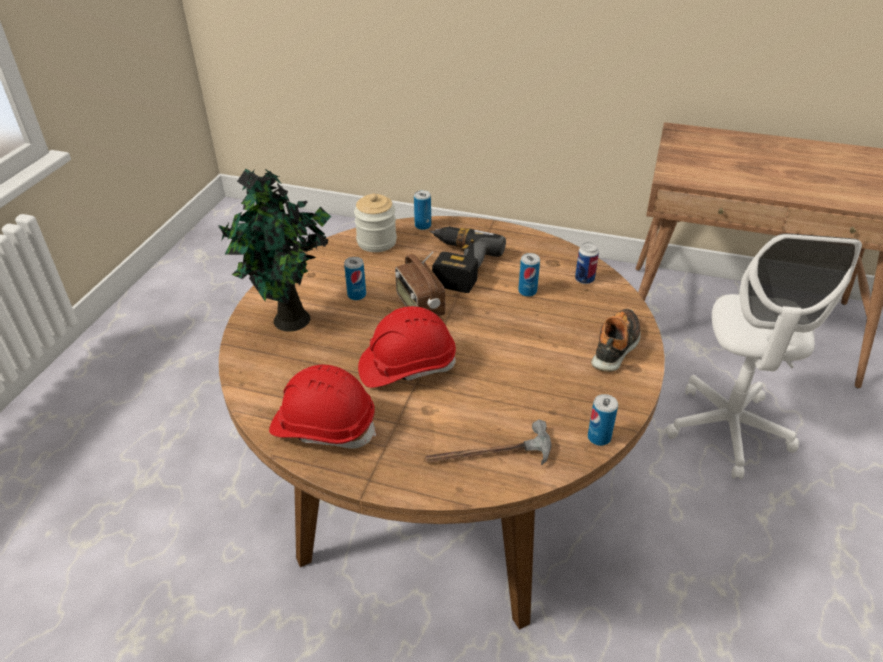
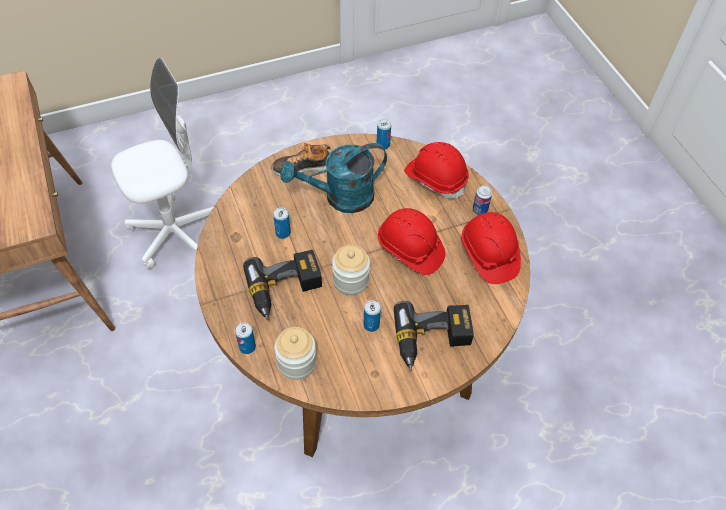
camera: 130 degrees left, 15 degrees up
(291, 322) = (432, 341): potted plant -> power drill
(419, 306) = (350, 280): radio -> jar
(488, 454) = (435, 178): hammer -> red hard hat
(537, 352) = (340, 198): none -> turquoise watering can
(584, 279) = (243, 210): can -> can (480, 210)

